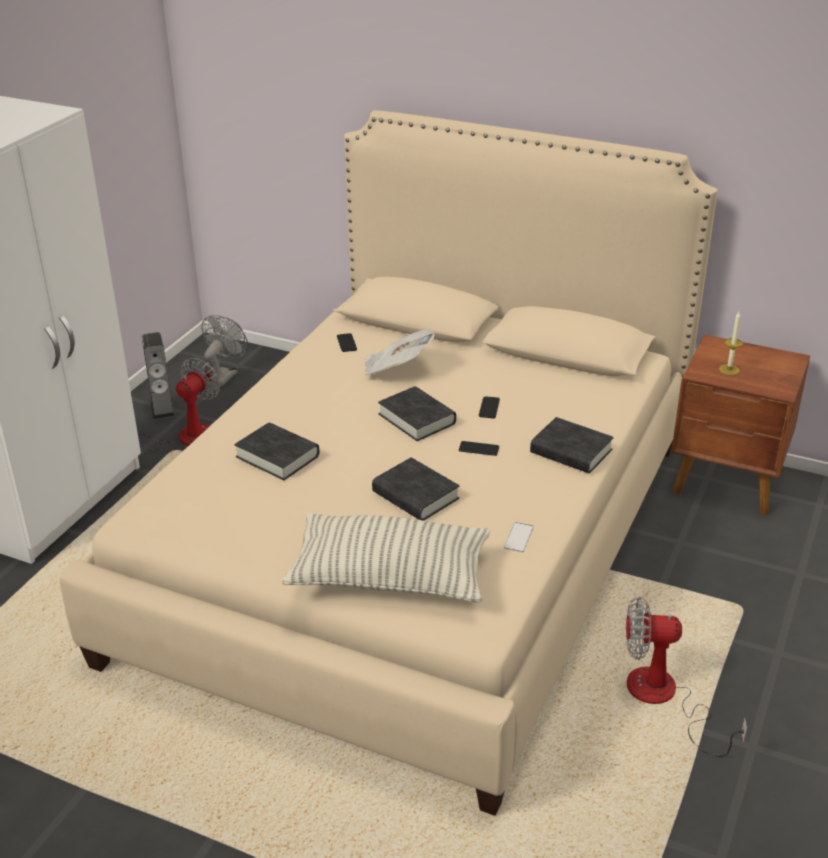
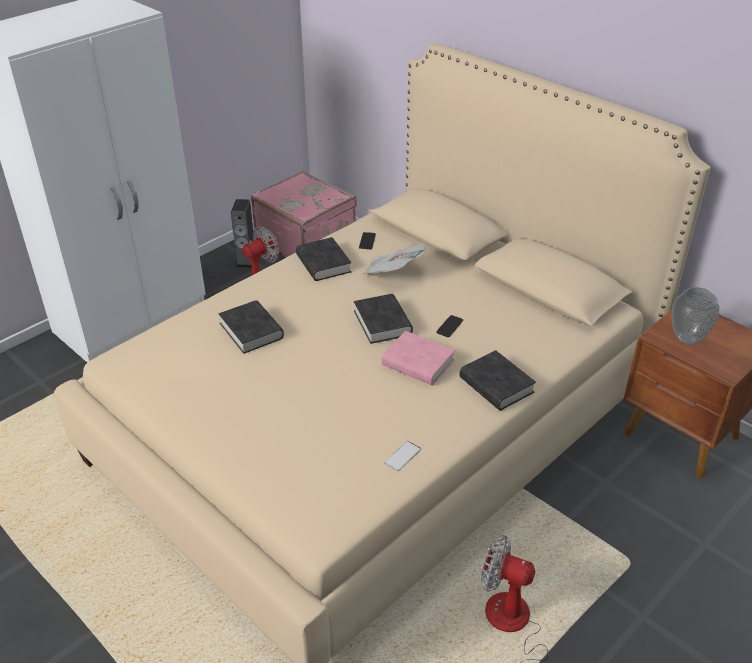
camera: 20 degrees right, 5 degrees up
(224, 375) = (306, 241): grey fan -> pink suitcase
(390, 578) = (274, 464): pillow -> none
(415, 495) = (340, 393): black book -> black book (323, 264)
(478, 449) = (417, 363): phone -> pink book
(729, 370) = (688, 339): candle -> vase

